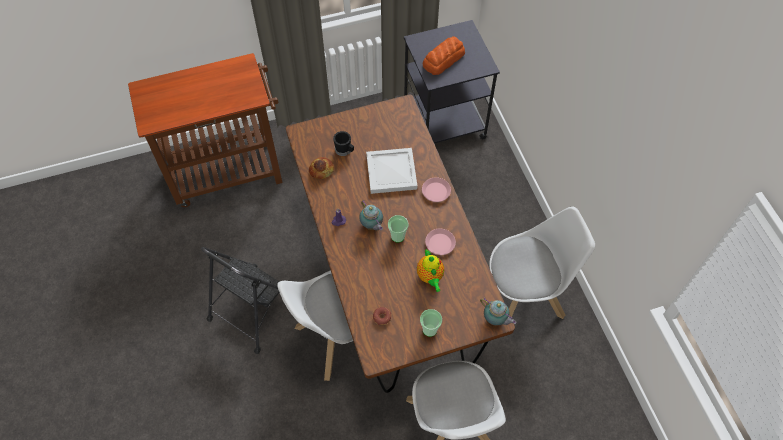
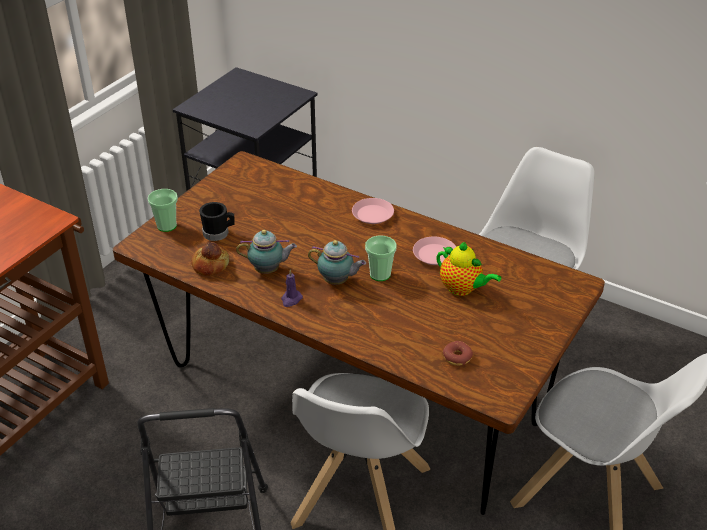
camera: 40 degrees left, 20 degrees down
(392, 172) = (302, 224): white tray -> none
(429, 329) = (523, 335): cup -> cup (167, 226)
(443, 59) = (243, 108): bread -> none
(495, 320) = (577, 284): teapot -> teapot (268, 270)

